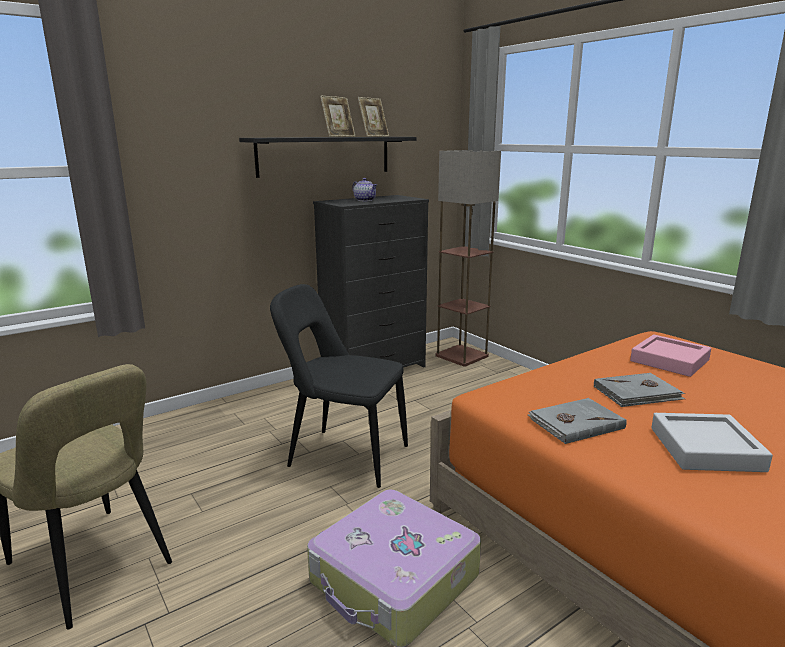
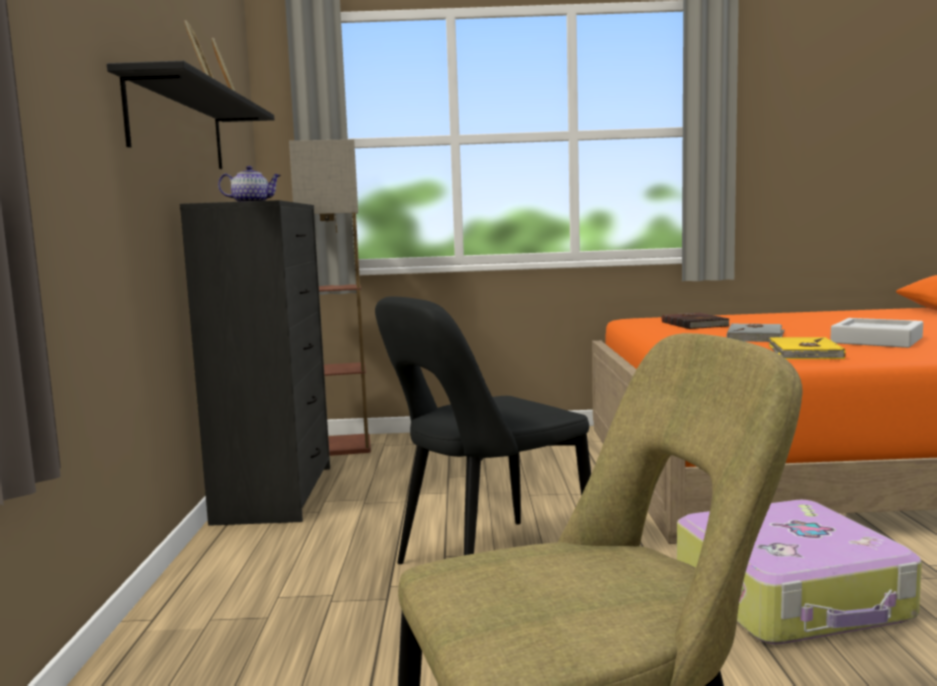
camera: 55 degrees left, 10 degrees down
(575, 423) = (803, 353): grey book -> yellow book
(669, 361) = (695, 324): pink tray -> brown book

